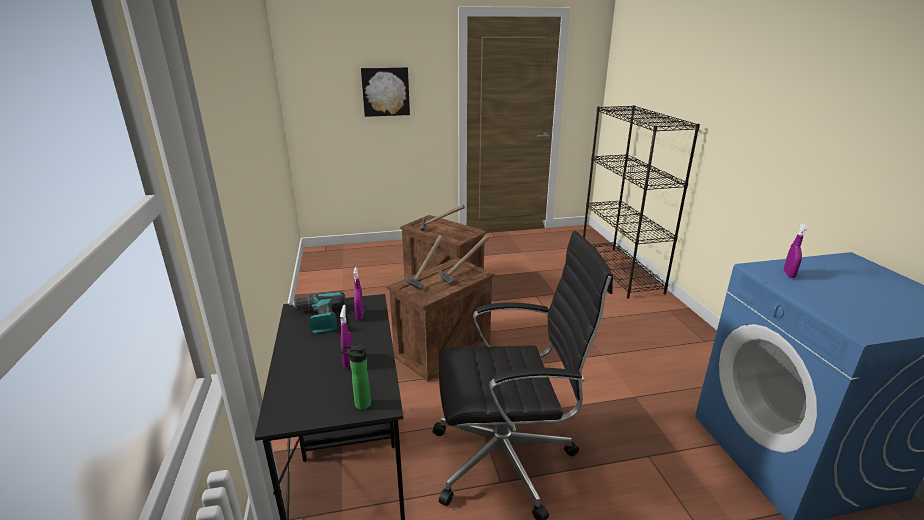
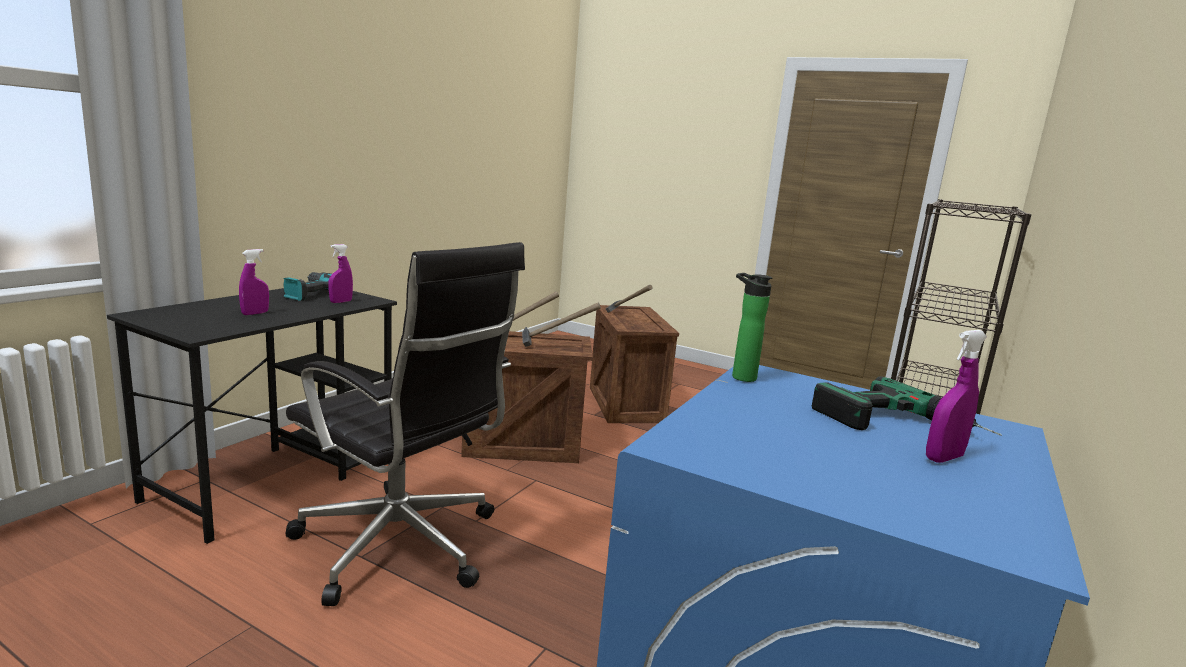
camera: 40 degrees right, 10 degrees down
(360, 404) = (189, 328): bottle -> bottle (740, 377)
(385, 91) = (677, 159): picture -> none
(789, 274) = (789, 390): purple spray bottle -> purple spray bottle (944, 458)
(844, 274) = (903, 426): none -> power drill

